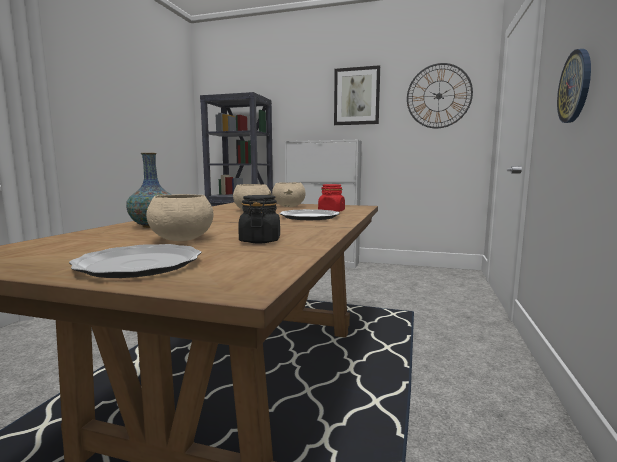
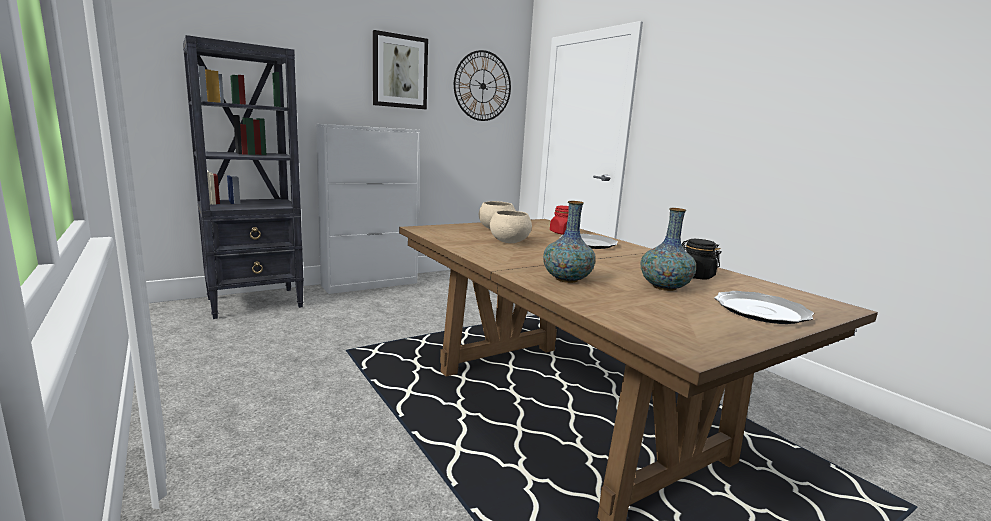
camera: 50 degrees left, 5 degrees up
(181, 239) = (664, 287): beige bowl -> vase
(575, 86) = (706, 135): wall clock -> none

